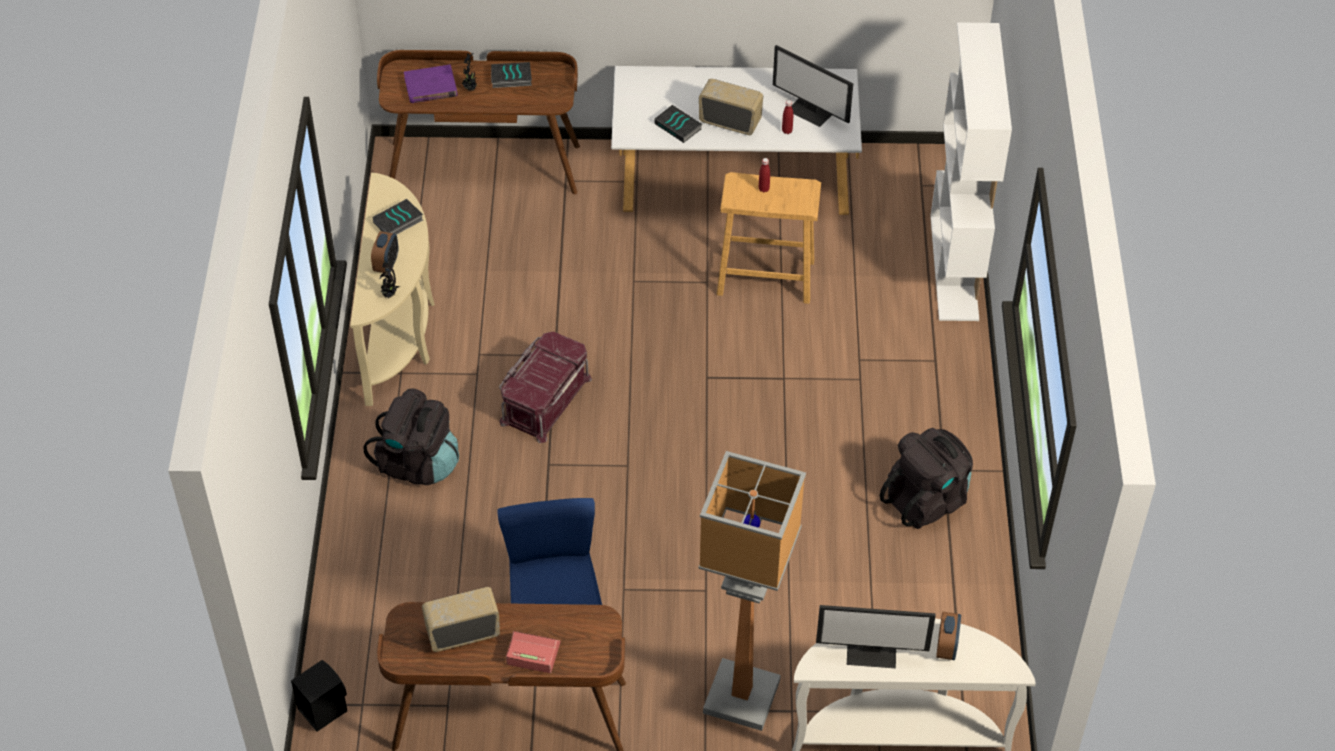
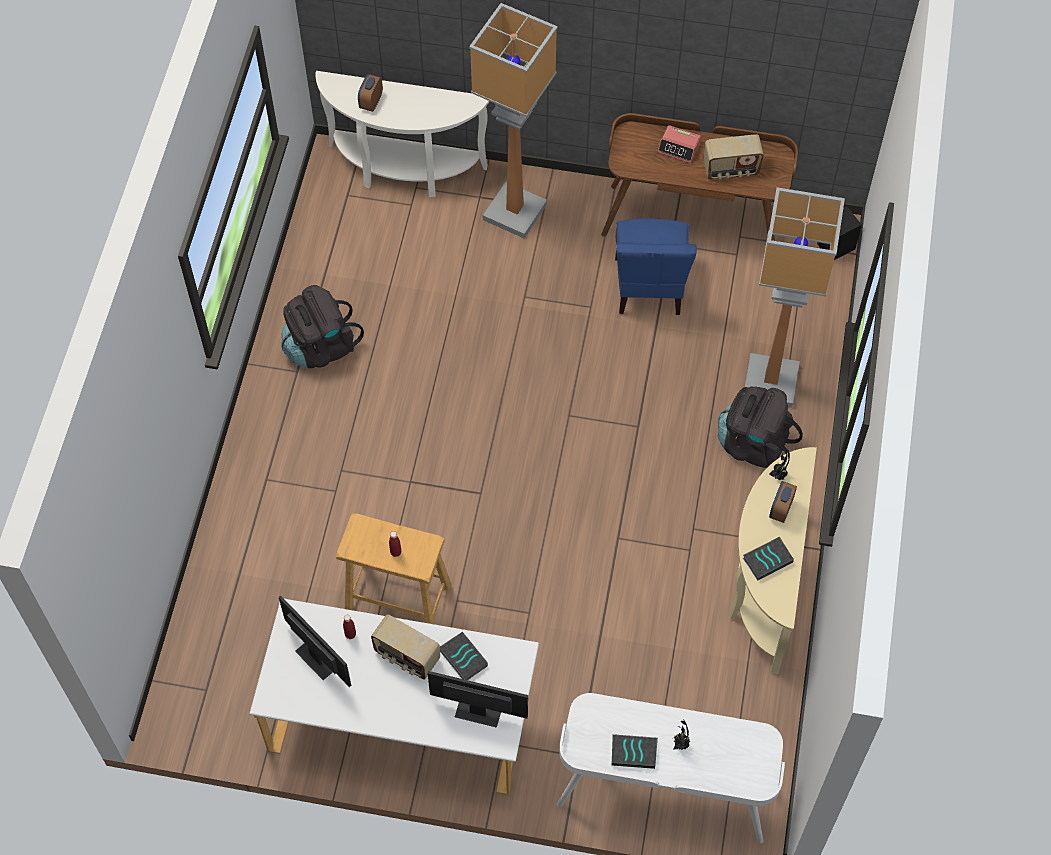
camera: 170 degrees left, 10 degrees up
(402, 533) = (769, 381): none -> floor lamp
(430, 87) = (724, 752): purple book -> none
(484, 166) = (664, 791): brown desk -> white desk
(544, 399) = (633, 492): red storage box -> none
(872, 653) = (427, 106): monitor -> monitor (478, 711)
(955, 268) = (210, 580): white bookcase -> none

